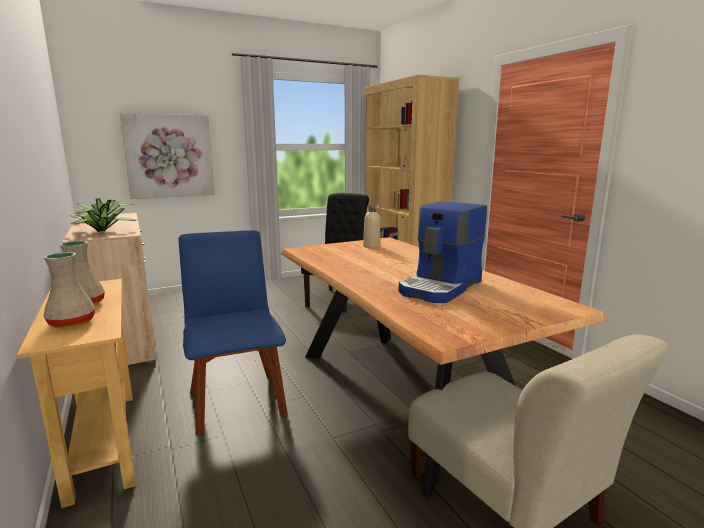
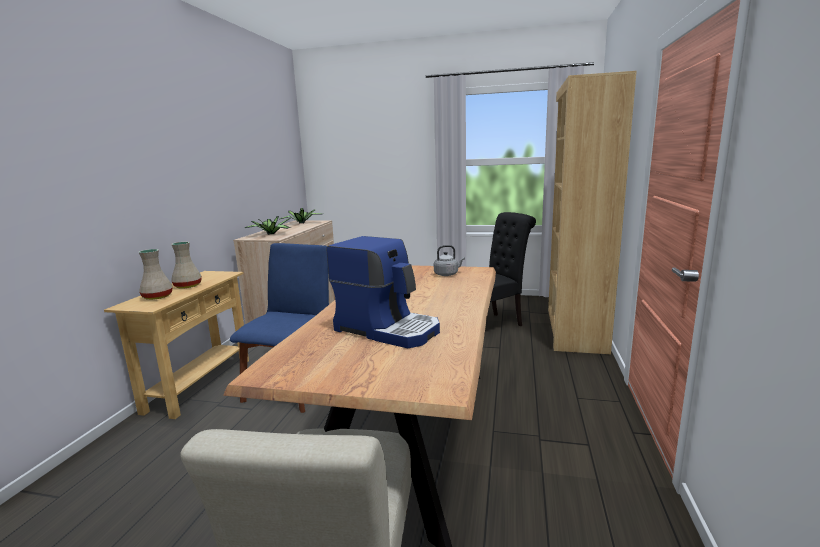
camera: 40 degrees right, 0 degrees up
(169, 156) = (374, 173): picture -> none
(371, 246) = (447, 274): beige bottle -> grey kettle
(441, 287) = (388, 329): coffee machine -> coffee machine turned 135 degrees counterclockwise

